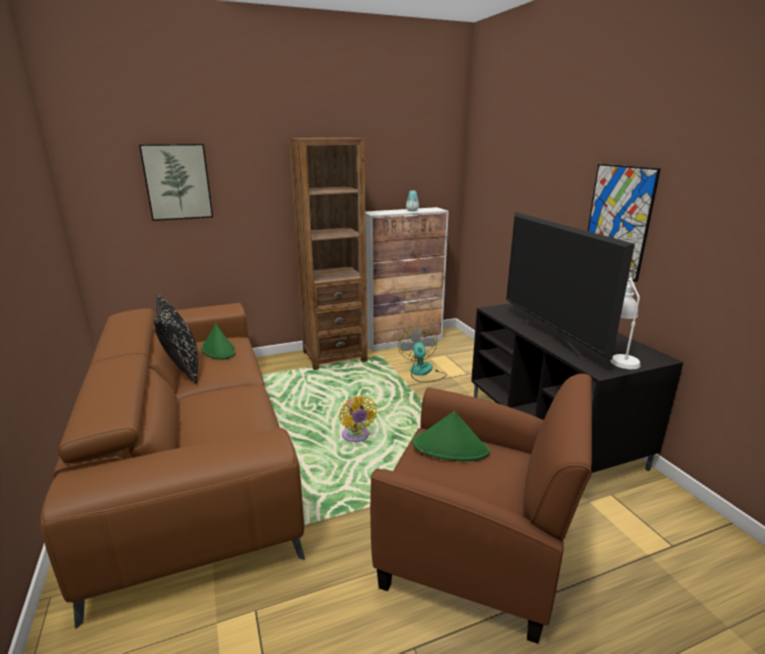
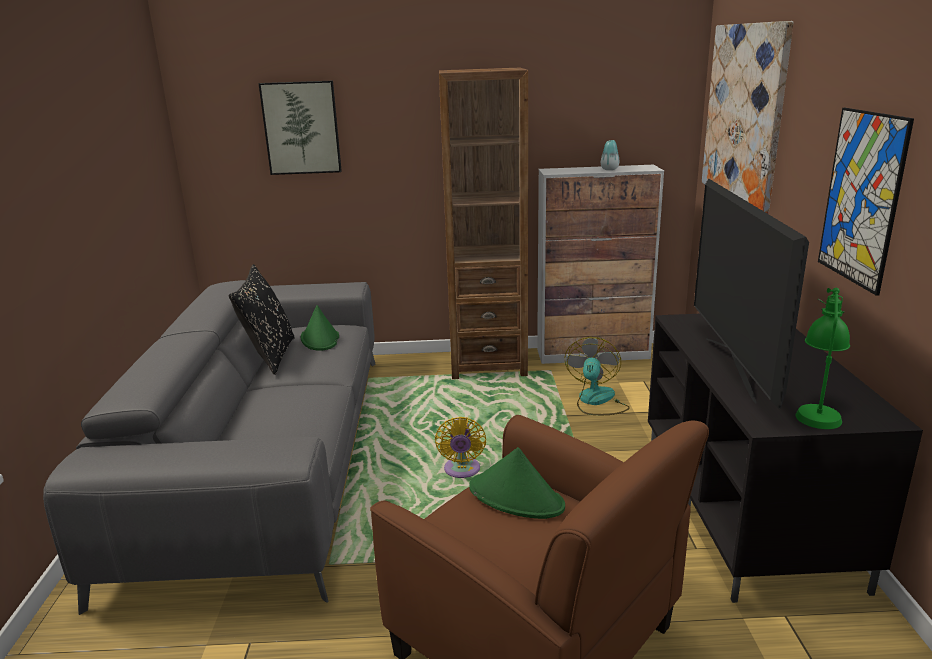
camera: 20 degrees right, 0 degrees up
(192, 450) = (267, 455): brown sofa -> grey sofa
(506, 171) = (744, 113): none -> picture
(619, 357) = (816, 409): white table lamp -> green table lamp

